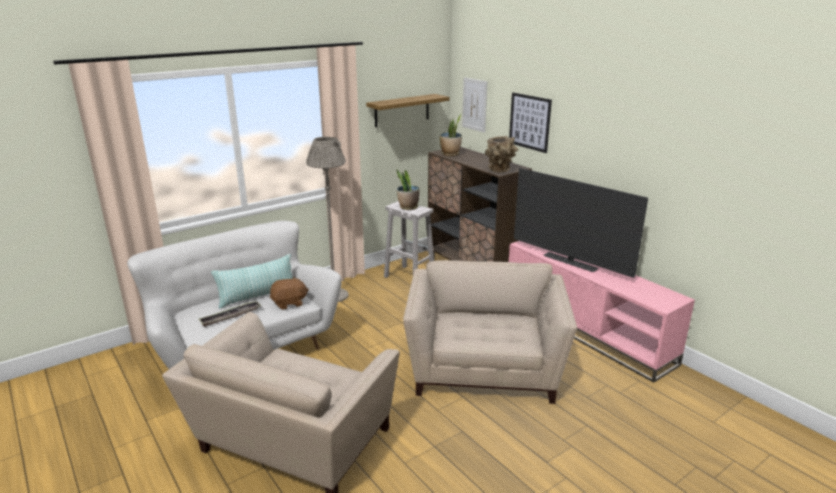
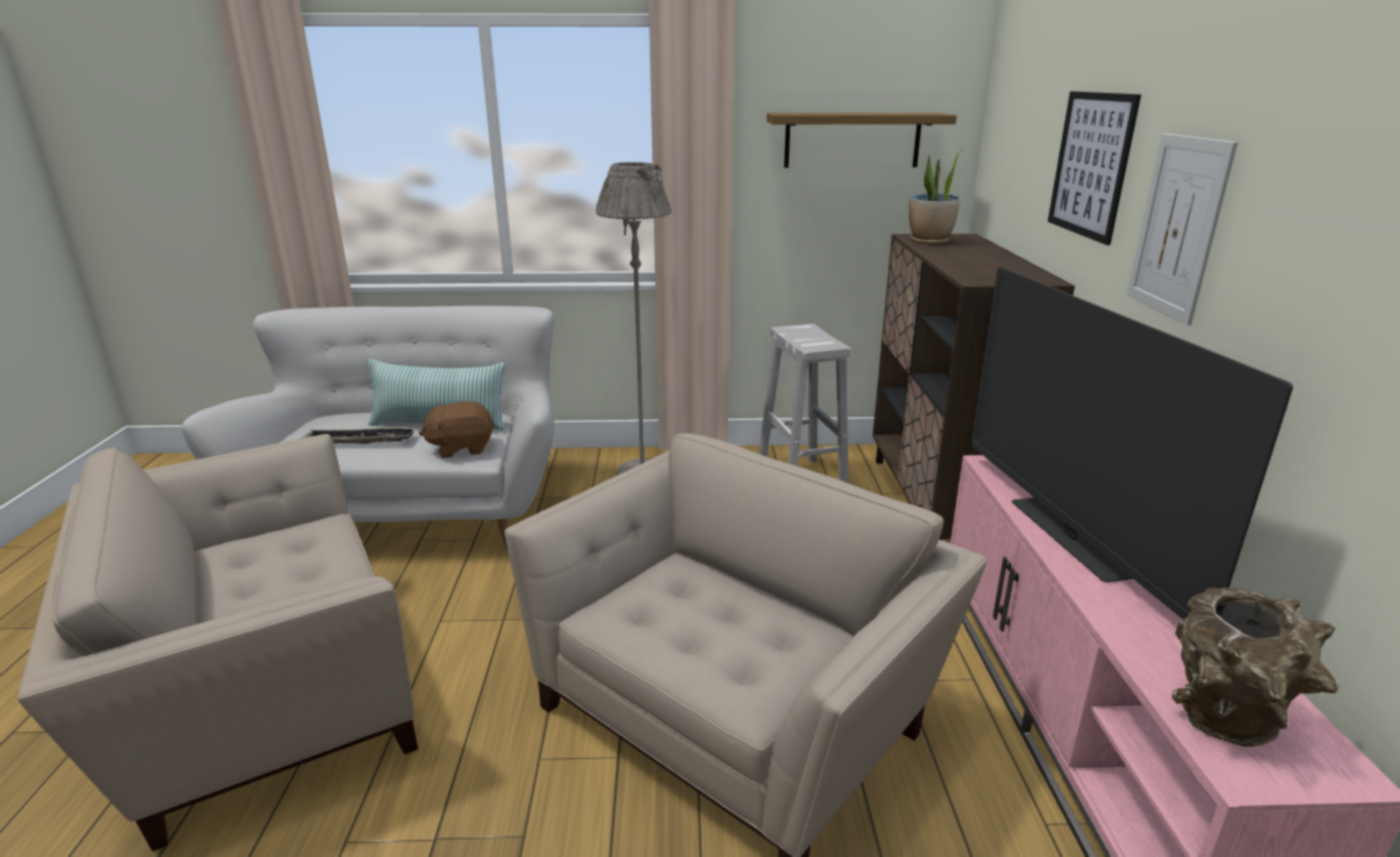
camera: 35 degrees right, 0 degrees up
(289, 303) = (461, 448): brown plush toy -> brown plush toy turned 150 degrees clockwise
(408, 207) = (807, 337): potted plant -> none
(474, 104) = (1011, 135): picture -> picture (1178, 227)
(500, 171) = (983, 278): brown vase -> brown vase (1226, 726)

